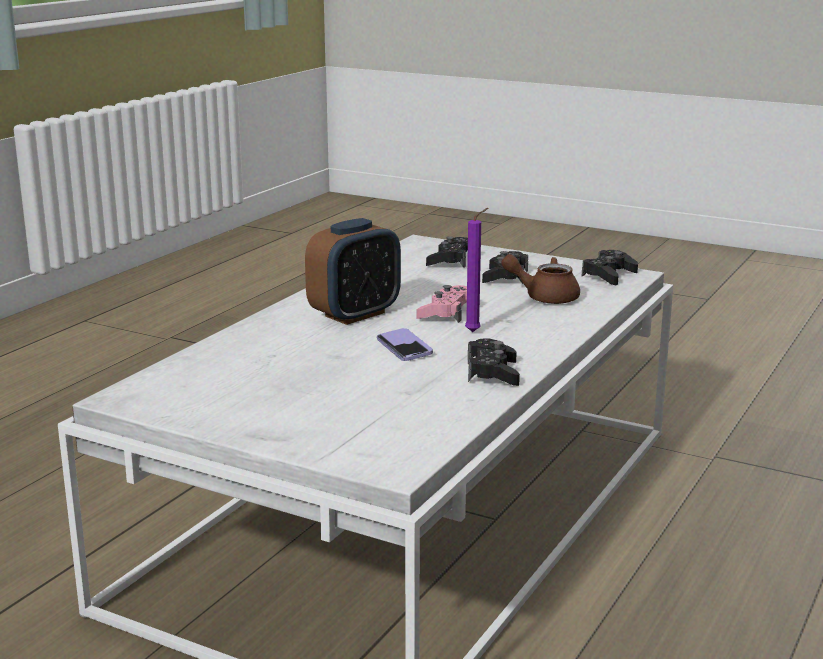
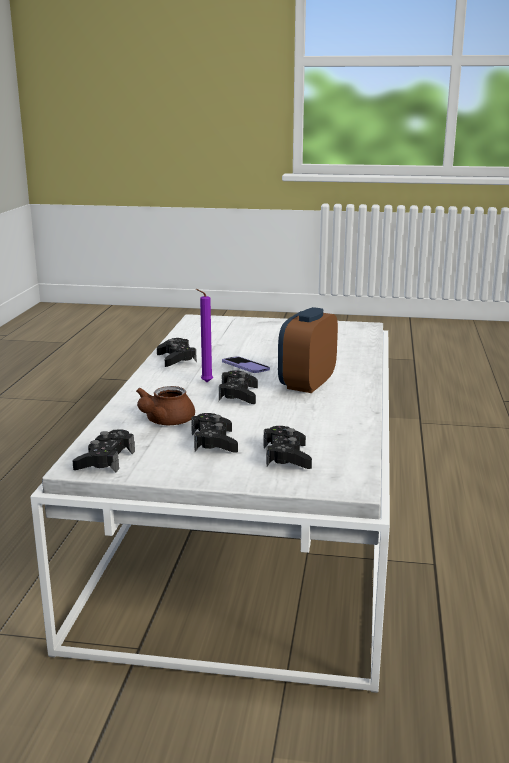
camera: 160 degrees right, 0 degrees up
(446, 313) = (238, 395): pink game controller -> black game controller
(544, 297) = (164, 422): brown teapot -> brown teapot turned 120 degrees clockwise

